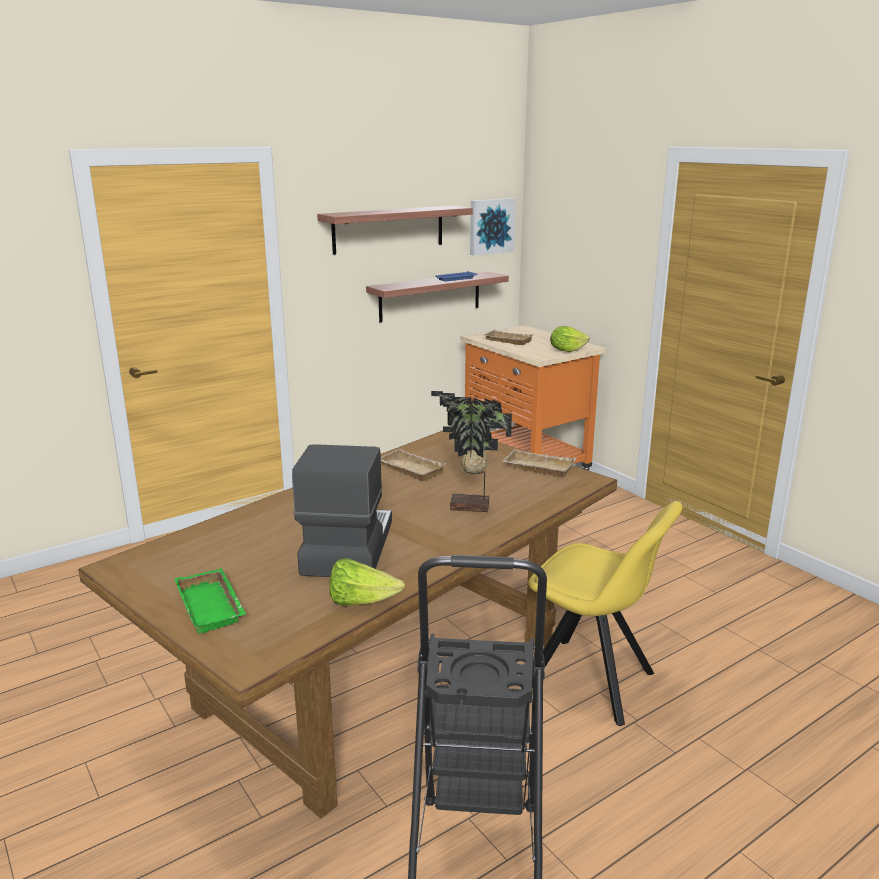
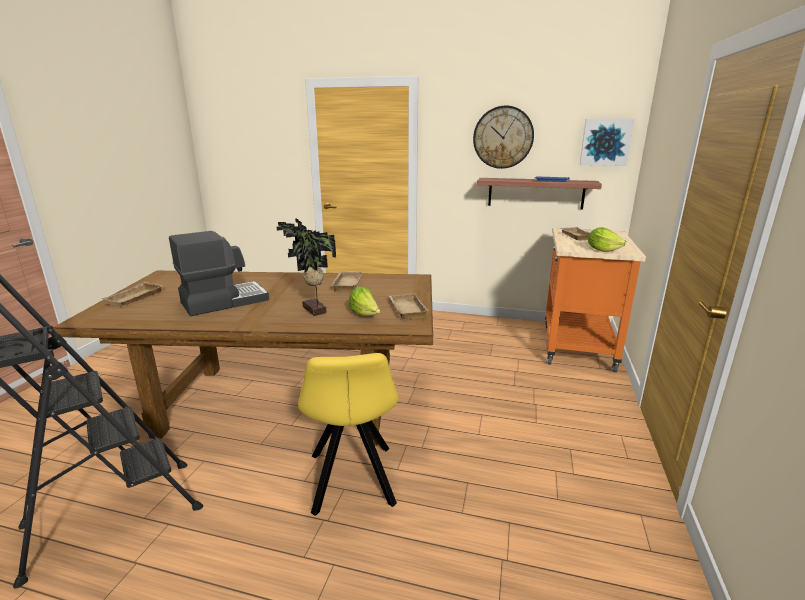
camera: 50 degrees right, 0 degrees up
(213, 606) = (135, 298): green tray -> beige tray
(361, 602) = (161, 322): lettuce -> lettuce (365, 315)
(388, 229) = (503, 137): shelf -> wall clock

